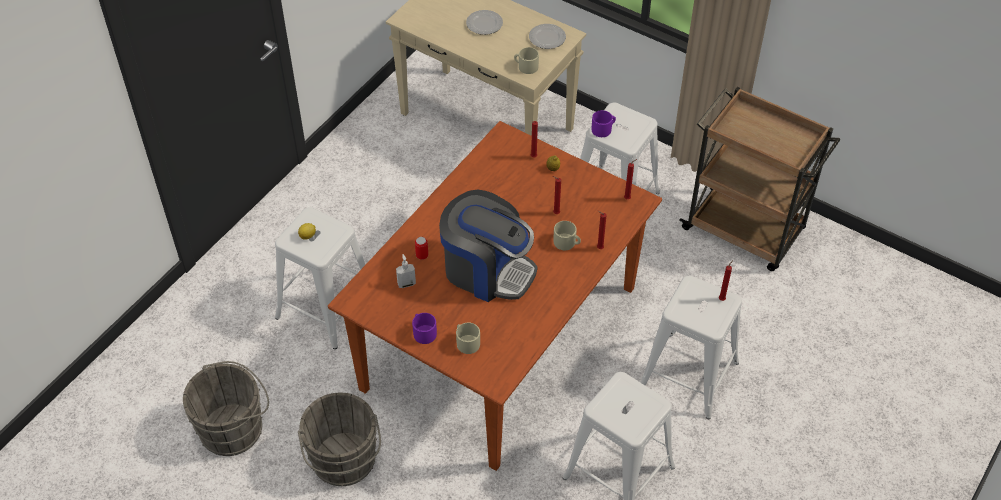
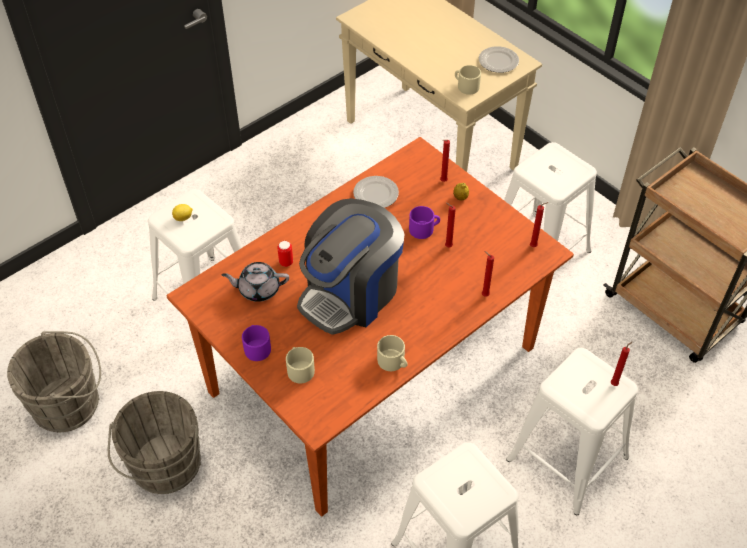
camera: 15 degrees right, 0 degrees up
(406, 283) = (258, 289): soap dispenser -> grey teapot
(485, 24) = (437, 36): plate -> plate (376, 194)
(487, 270) = (351, 293): coffee machine -> coffee machine turned 90 degrees clockwise
(567, 243) = (450, 281): beige mug -> beige mug (393, 362)
(603, 129) = (534, 168): purple mug -> purple mug (424, 229)

